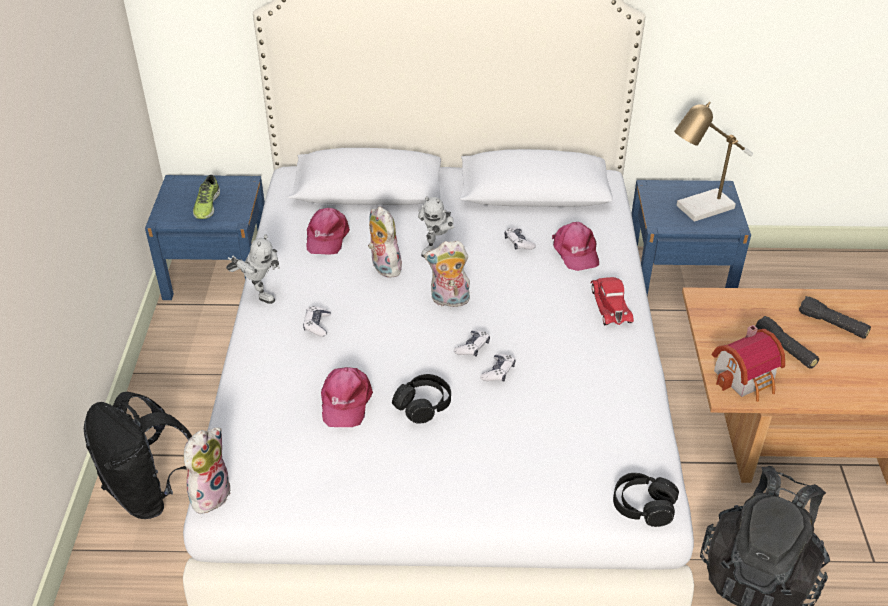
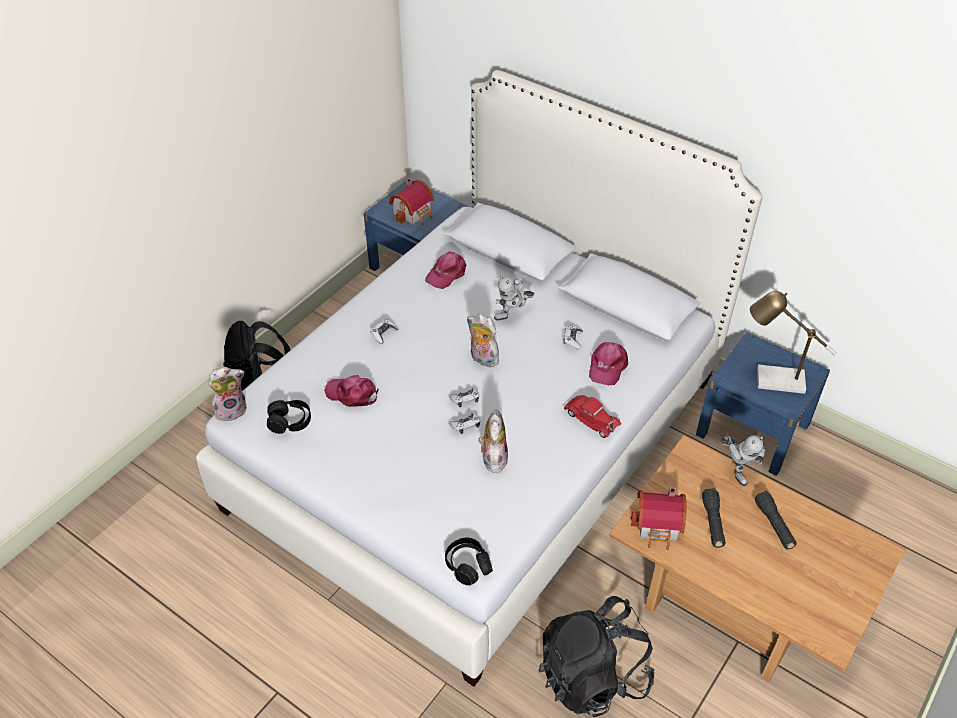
camera: 35 degrees right, 5 degrees up
(206, 205) = (414, 213): shoe -> toy house
(258, 293) = (369, 294): toy robot -> toy robot (736, 470)
(345, 401) = (352, 394): pink cap -> pink cap turned 75 degrees clockwise
(383, 267) = (463, 313): plush toy -> plush toy (493, 458)
(423, 405) = (396, 422): black headphones -> black headphones (290, 421)
(610, 304) = (591, 418): red toy car -> red toy car turned 75 degrees counterclockwise

